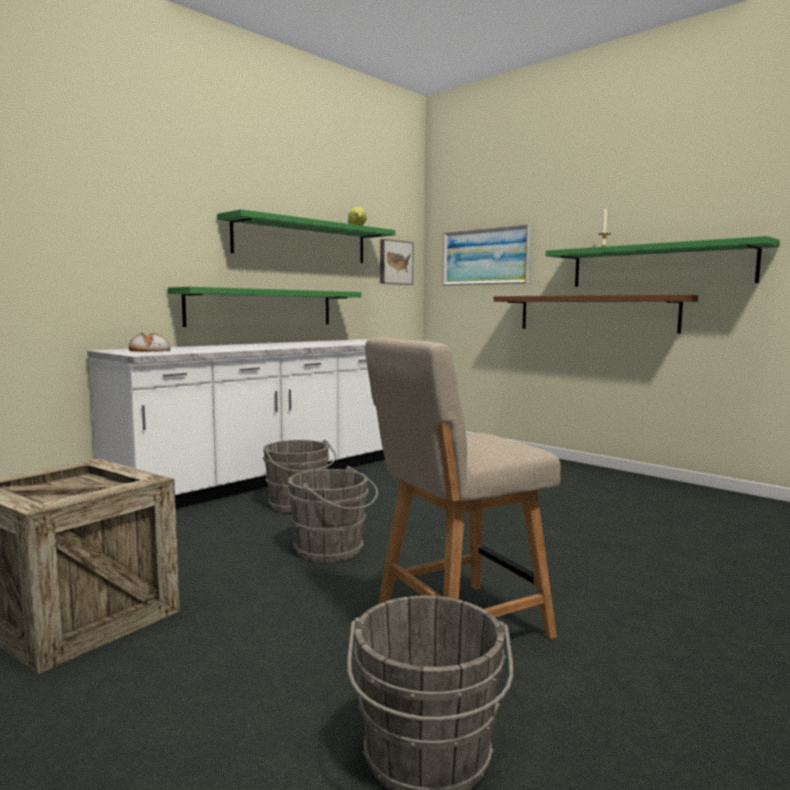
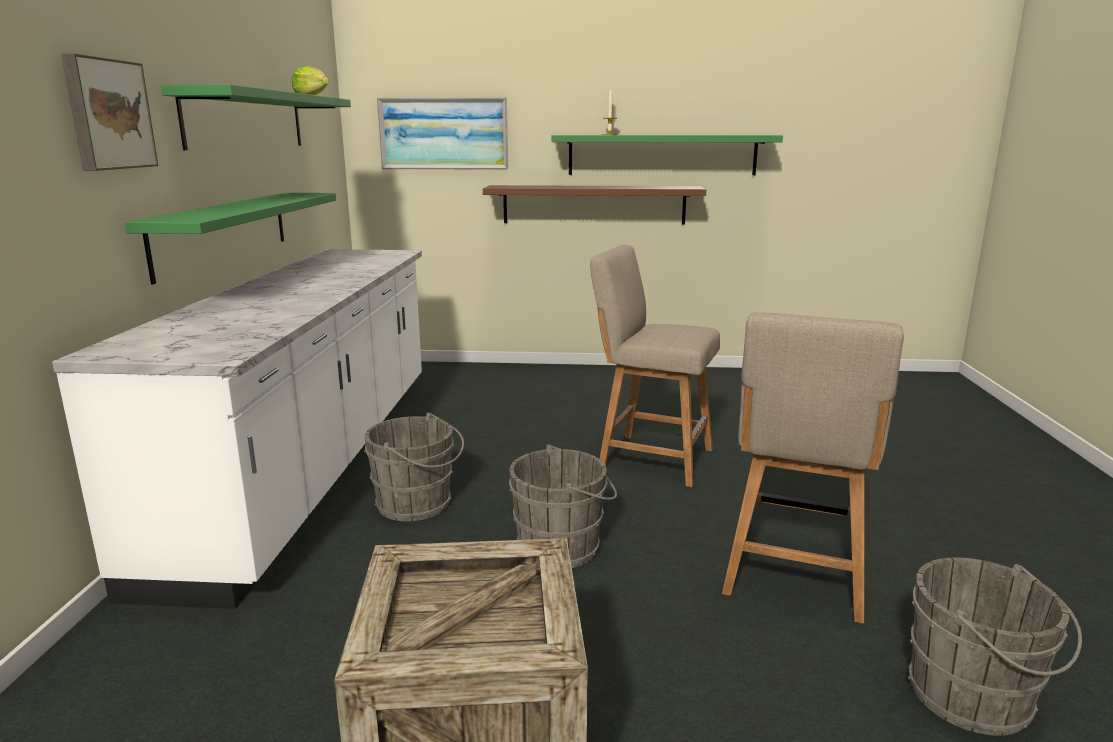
camera: 40 degrees left, 10 degrees up
(149, 351) = (184, 342): bread -> none
(395, 262) = (324, 140): picture -> picture (107, 114)
(505, 525) = (650, 458): none -> beige chair

